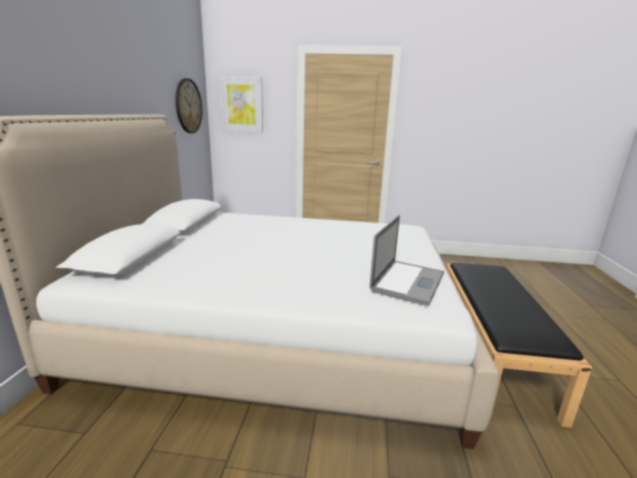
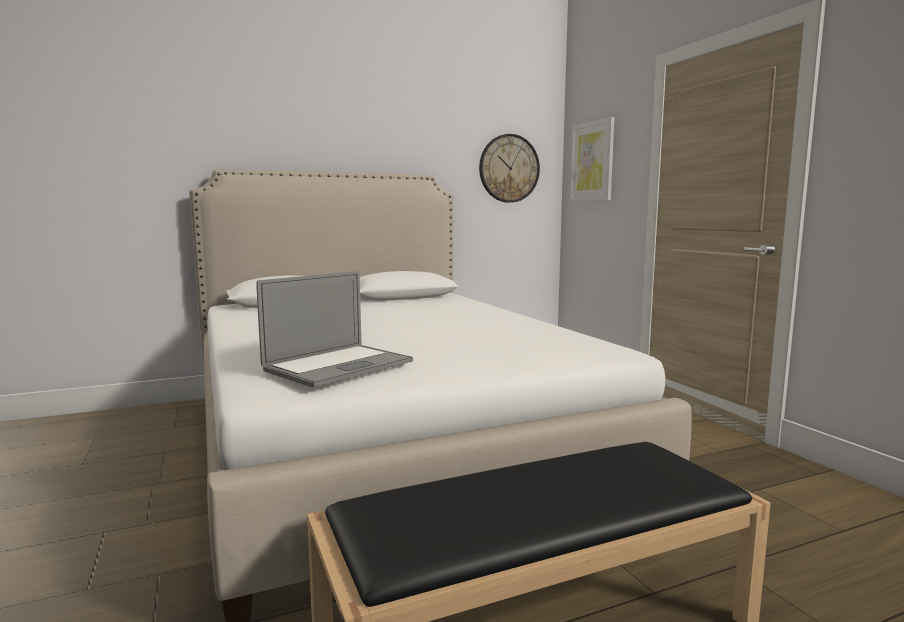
camera: 60 degrees right, 10 degrees down
(408, 282) = (339, 366): laptop -> laptop turned 45 degrees counterclockwise

